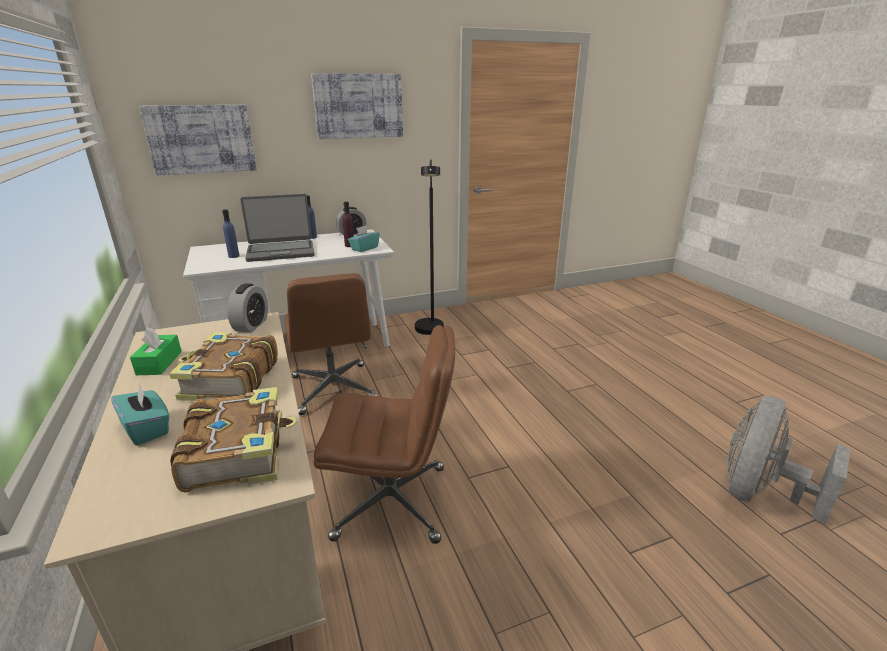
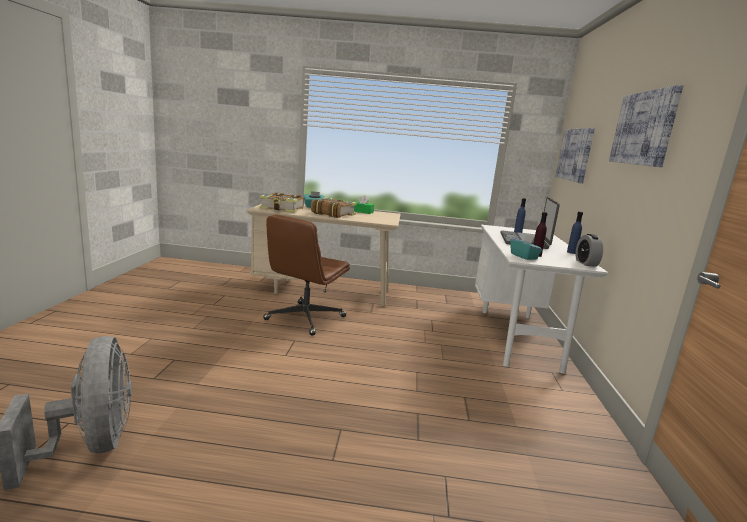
camera: 115 degrees right, 10 degrees down
(251, 325) = (384, 221): alarm clock -> none
(334, 389) = (437, 329): brown office chair -> none
(430, 332) = (533, 398): black floor lamp -> none

